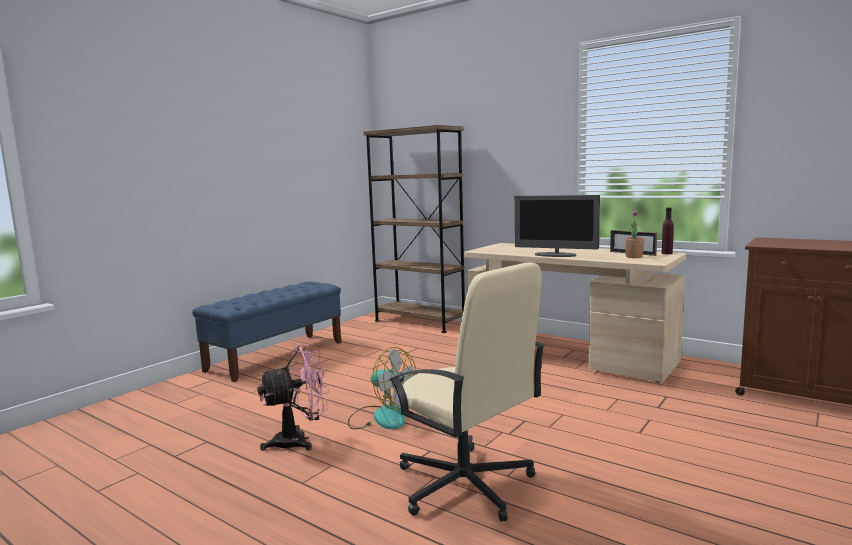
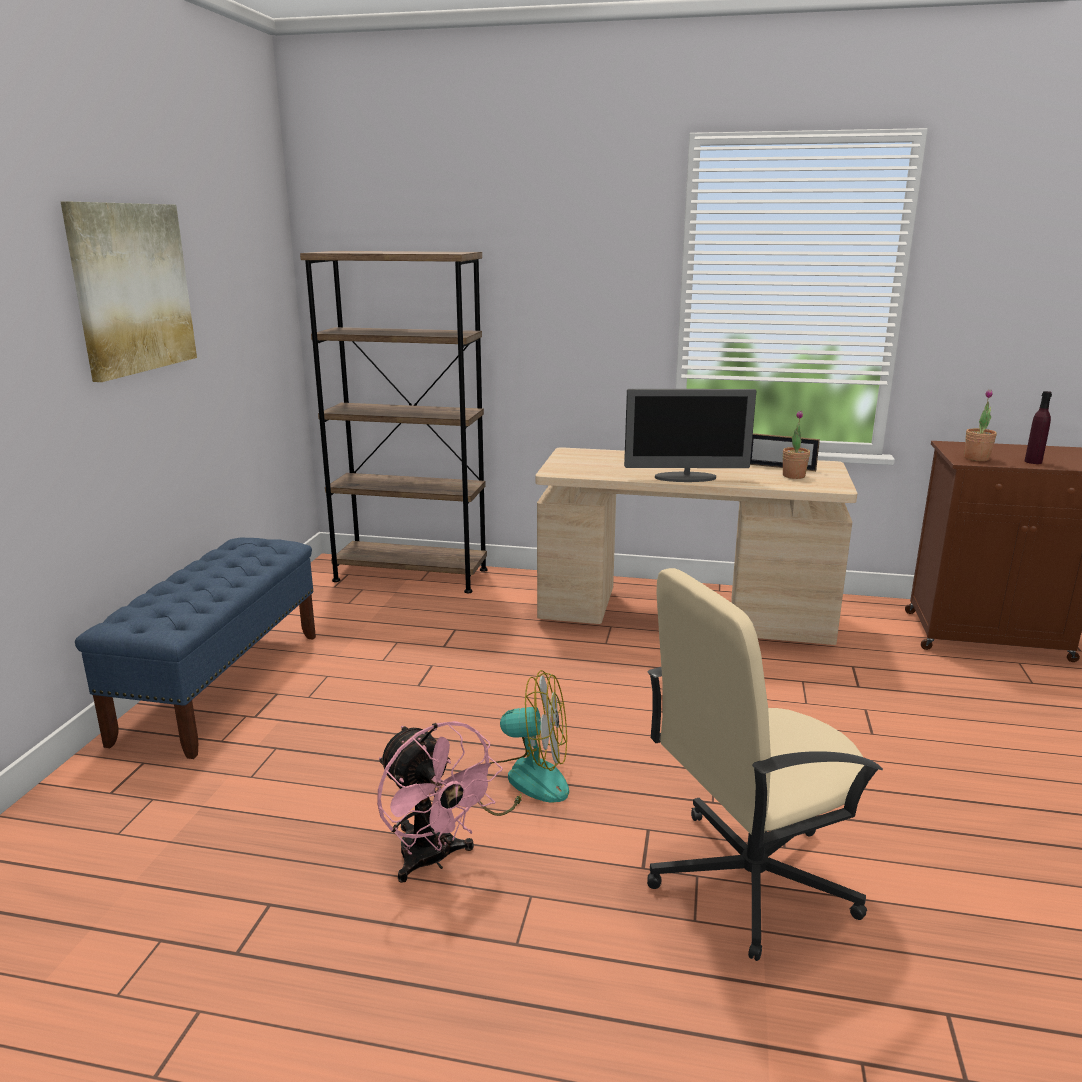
camera: 25 degrees left, 10 degrees up
(255, 142) = (132, 288): none -> picture
(299, 440) = (433, 860): pink fan -> pink fan turned 105 degrees clockwise
(465, 485) = (748, 879): beige office chair -> beige office chair turned 135 degrees clockwise
(667, 253) = (822, 464): purple bottle -> purple bottle (1033, 462)
(772, 244) = (976, 458): none -> potted plant

